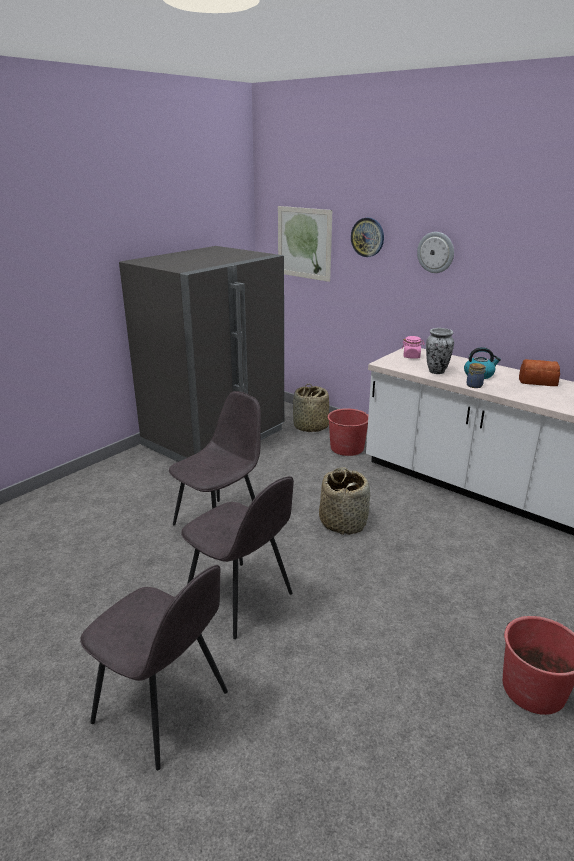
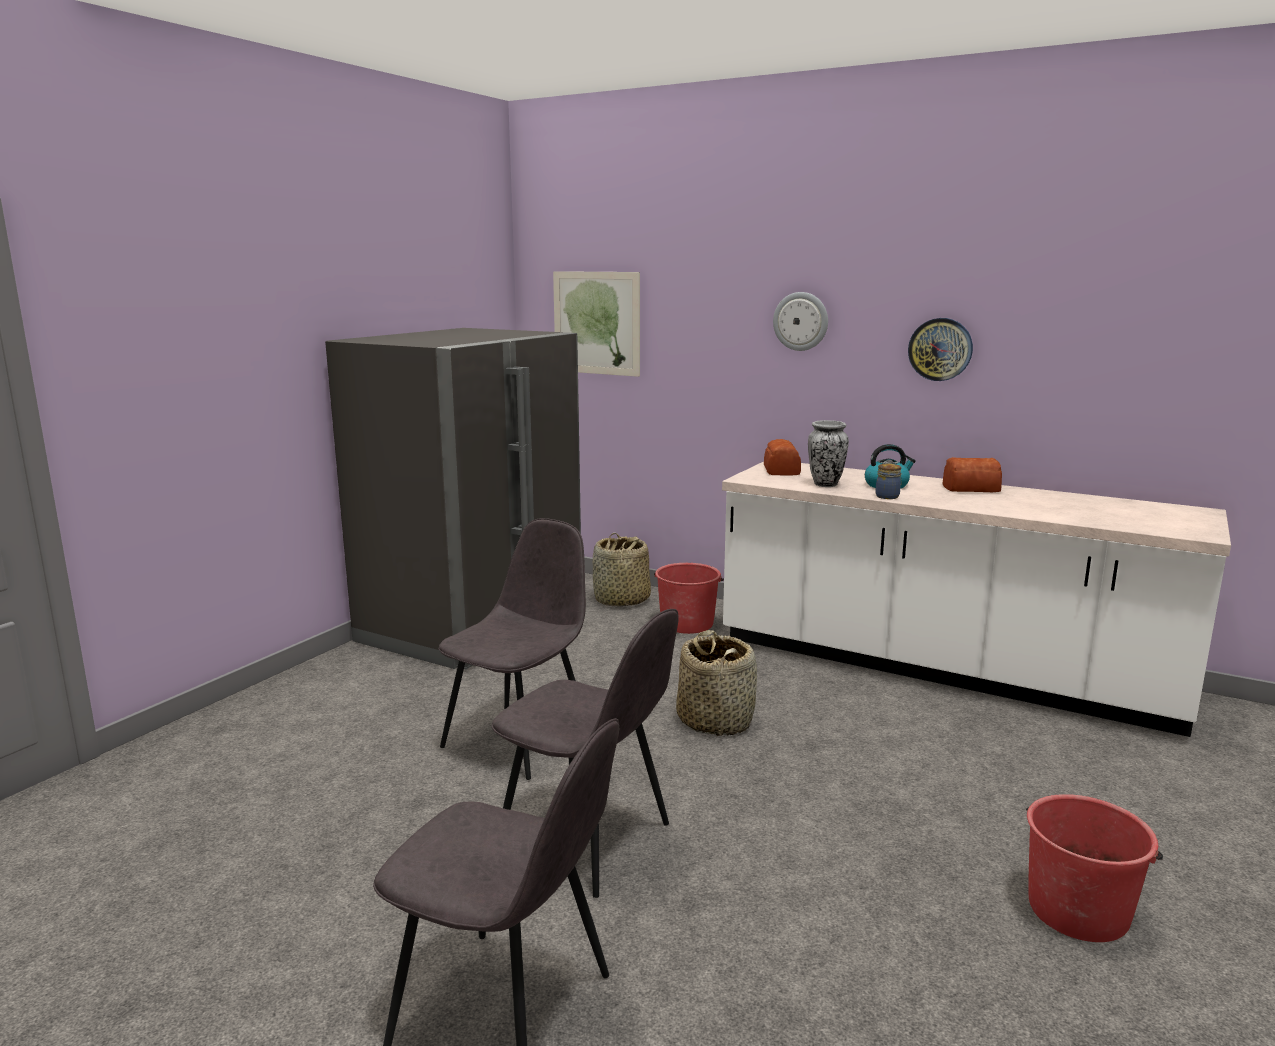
camera: 10 degrees left, 10 degrees down
(367, 237) = (696, 307): wall clock -> wall clock (940, 349)
(411, 356) = (781, 470): pink jar -> bread

